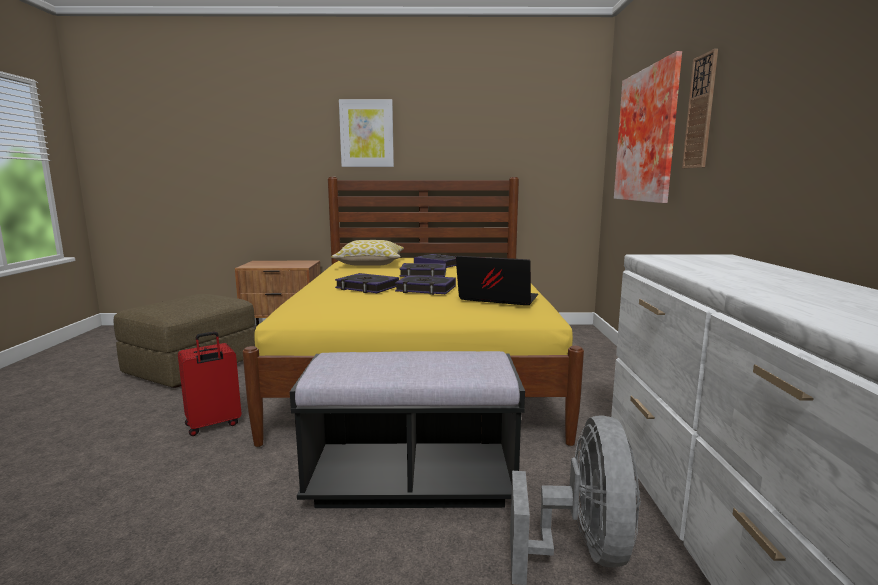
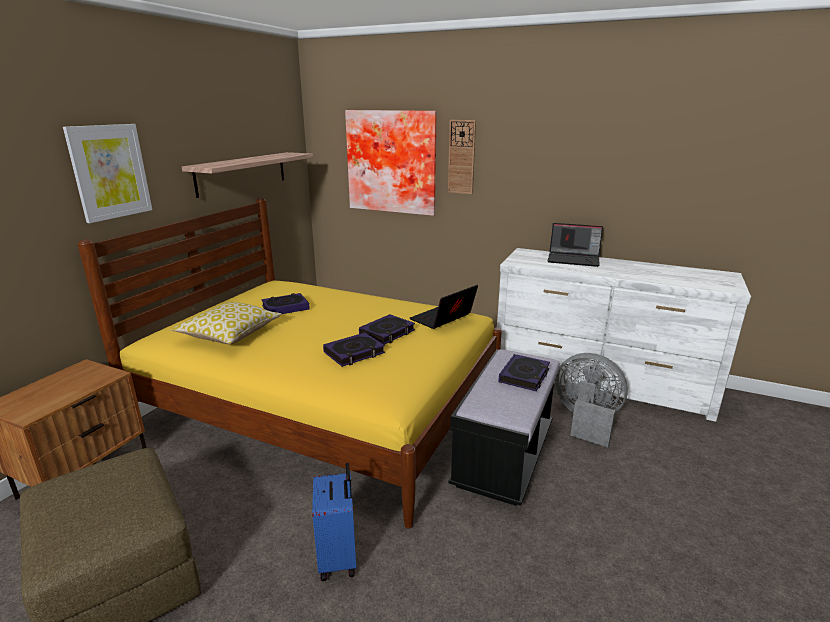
camera: 65 degrees left, 10 degrees up
(213, 425) = (339, 558): red suitcase -> blue suitcase
(423, 274) = (323, 322): book -> book (524, 376)
(500, 151) = (242, 173): none -> shelf
(765, 272) = (574, 259): none -> laptop

